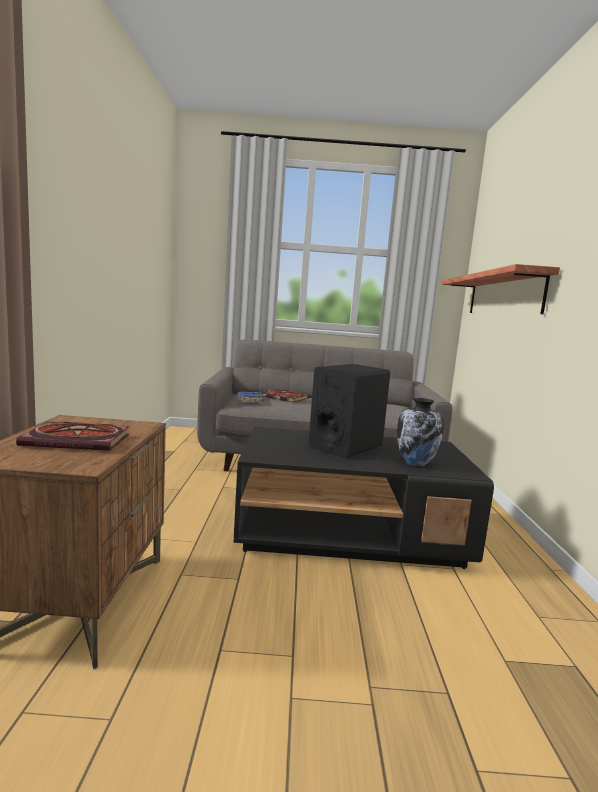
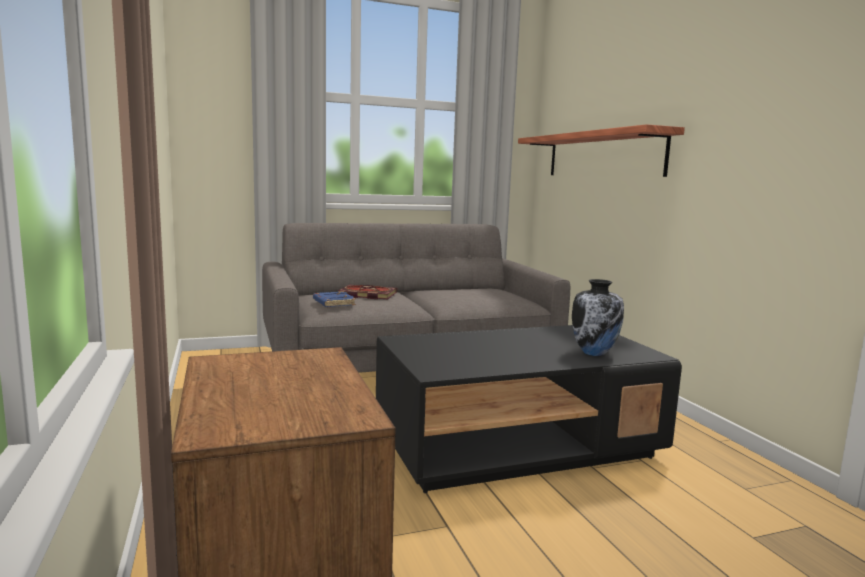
camera: 20 degrees left, 0 degrees up
(80, 440) = (286, 386): book -> none
(346, 446) = (506, 345): black speaker -> none

